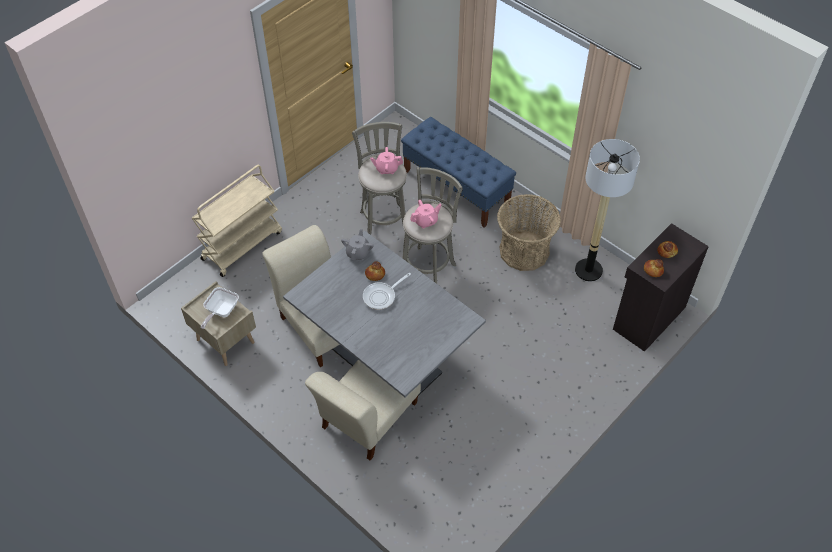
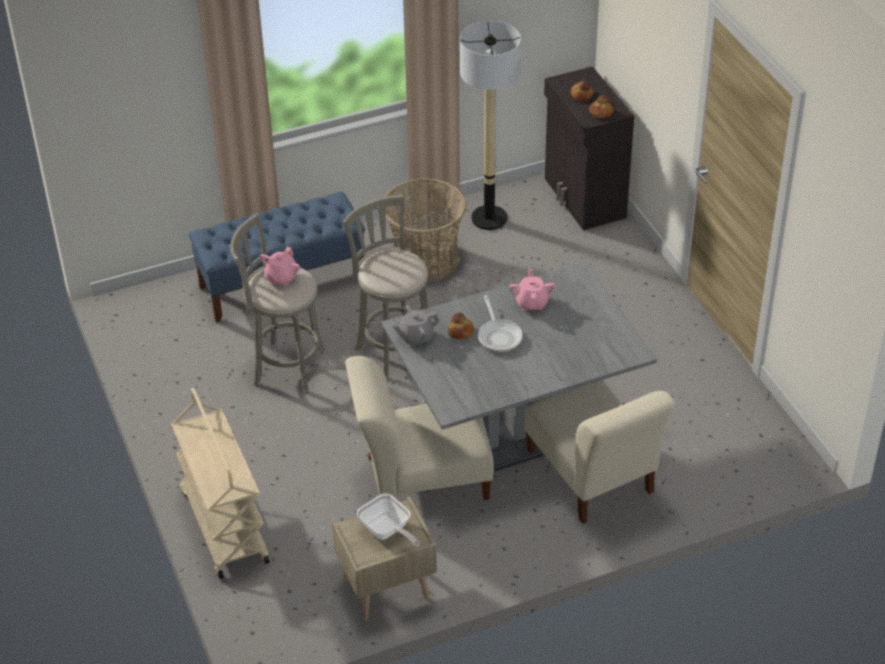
camera: 65 degrees left, 10 degrees down
(358, 253) = (416, 337): grey teapot -> grey teapot turned 60 degrees counterclockwise
(426, 221) = (395, 270): pink teapot -> pink teapot (531, 303)

